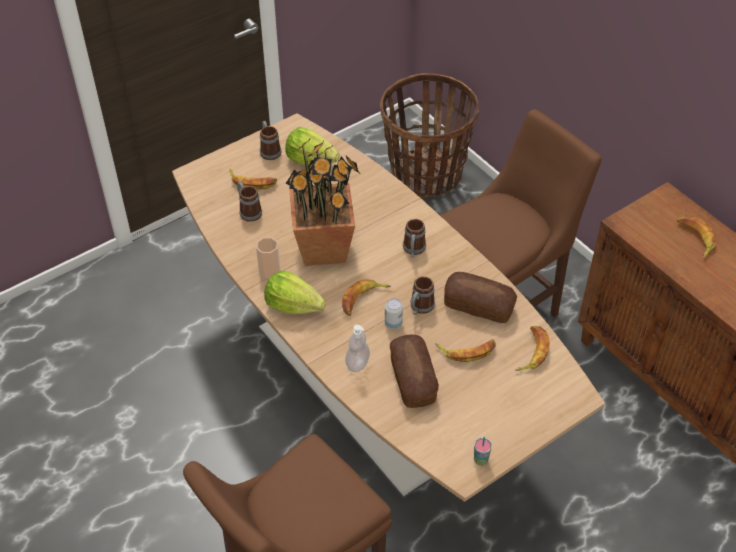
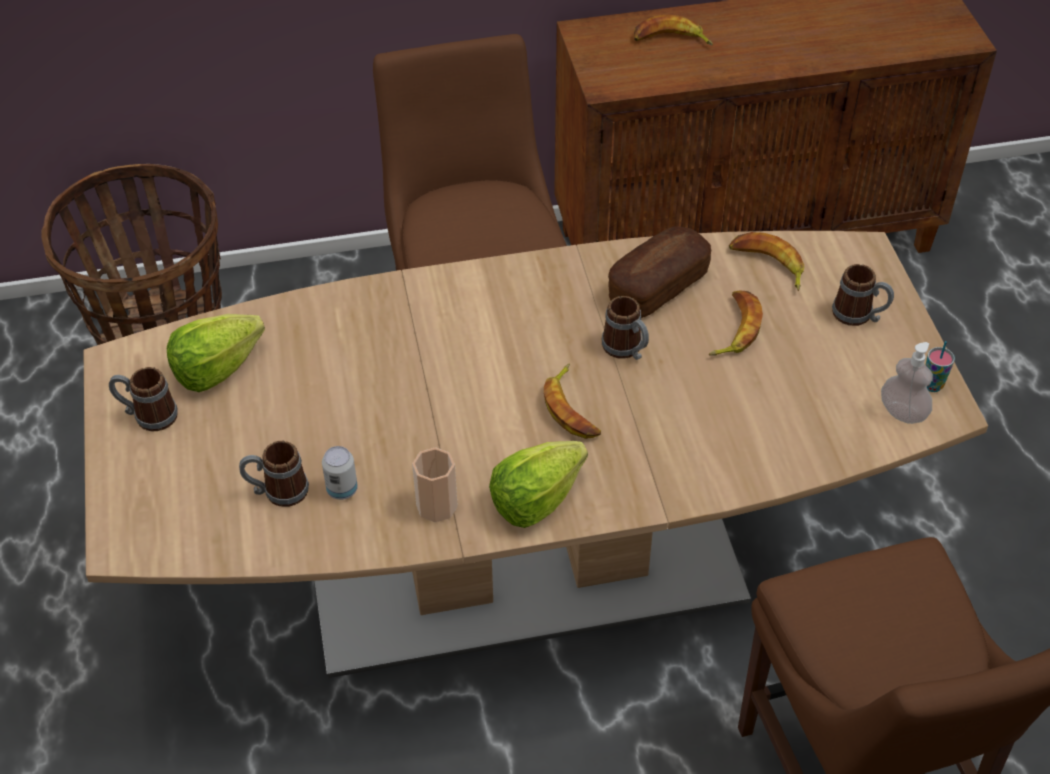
camera: 65 degrees left, 0 degrees up
(252, 182) = (210, 463): banana -> none
(324, 249) = (435, 419): potted plant -> none
(357, 363) = (697, 459): soap dispenser -> soap dispenser (902, 412)
(393, 323) = (640, 390): can -> can (342, 490)
(412, 379) = (759, 406): bread -> none
(413, 250) = (506, 316): mug -> mug (859, 316)

